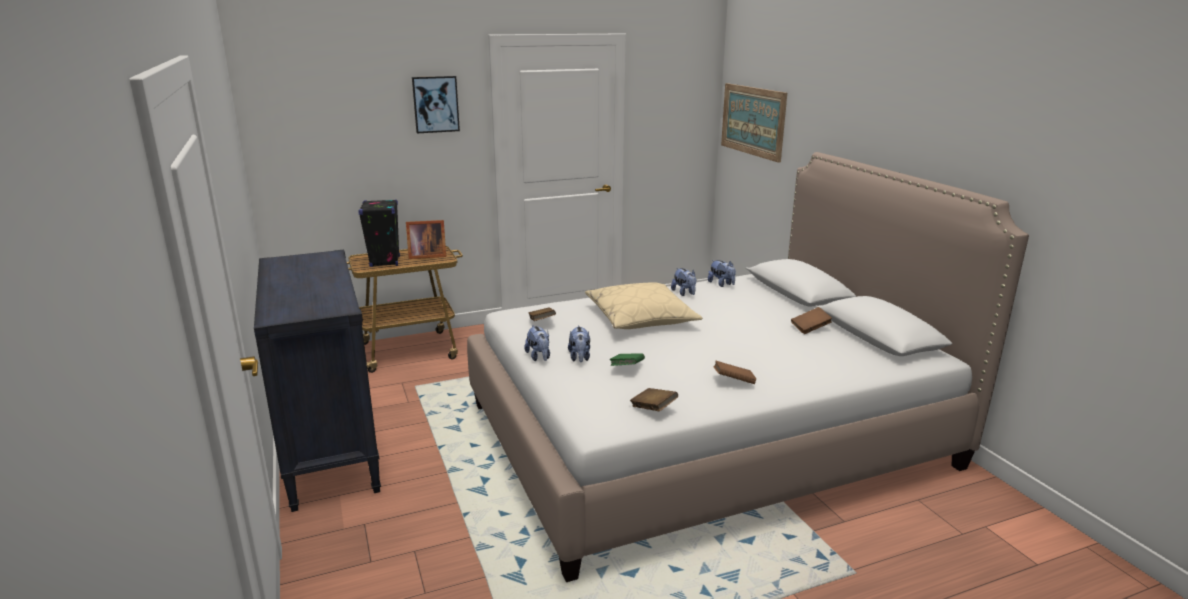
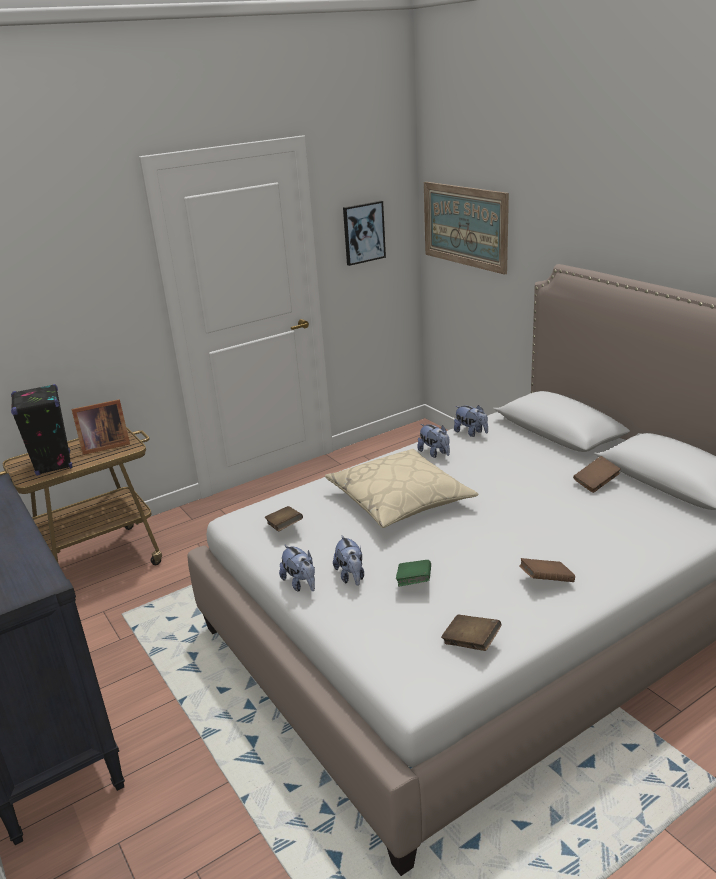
camera: 10 degrees left, 5 degrees up
(435, 104) = (84, 253): picture -> picture (363, 232)

